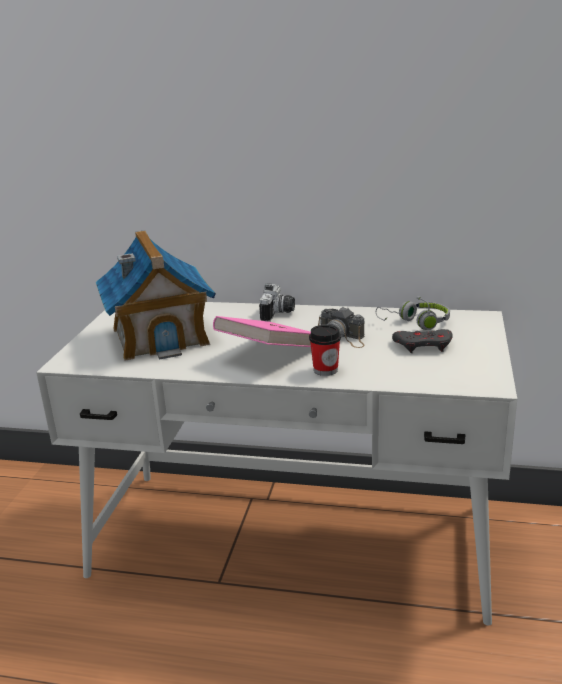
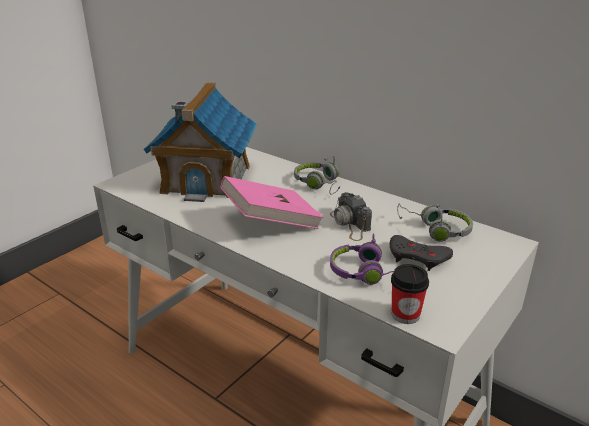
camera: 25 degrees right, 5 degrees up
(279, 314) = (319, 184): camera -> grey headphones
(325, 370) = (301, 255): cup -> cup (405, 314)
(397, 367) = (367, 274): none -> purple headphones

